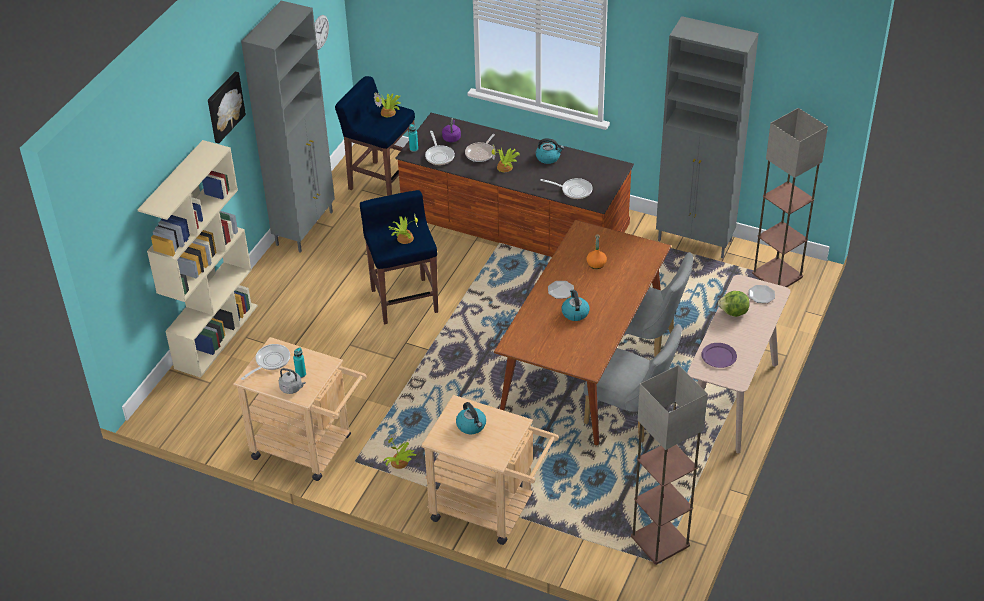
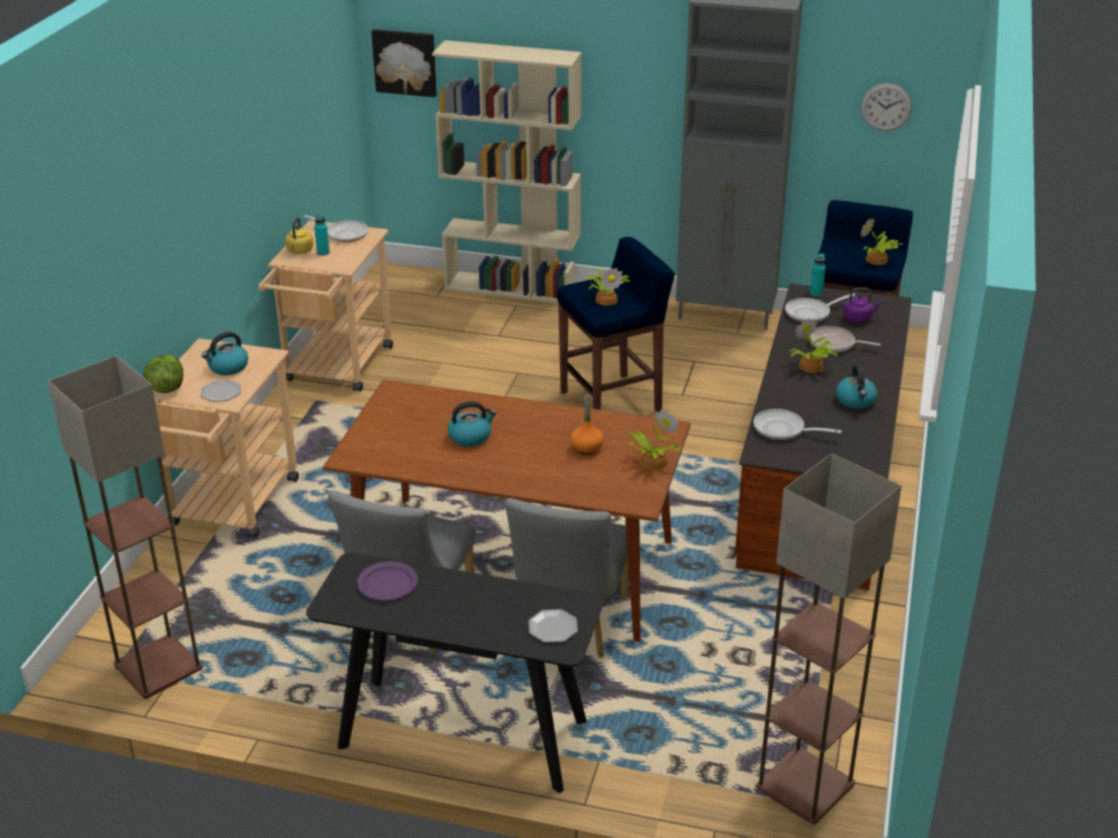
camera: 80 degrees right, 10 degrees down
(224, 106) = (643, 48): picture -> picture (405, 62)
(292, 388) = (299, 251): grey kettle -> yellow kettle
(399, 463) = (312, 432): potted plant -> potted plant (652, 462)
(561, 290) = (518, 421): plate -> plate (220, 392)
(574, 190) = (783, 430): frying pan -> frying pan turned 105 degrees clockwise
(695, 241) = (857, 671): grey cabinet -> none
(732, 399) = (462, 734): beige console table -> black console table
(733, 312) = (500, 596): lettuce -> lettuce (166, 388)

